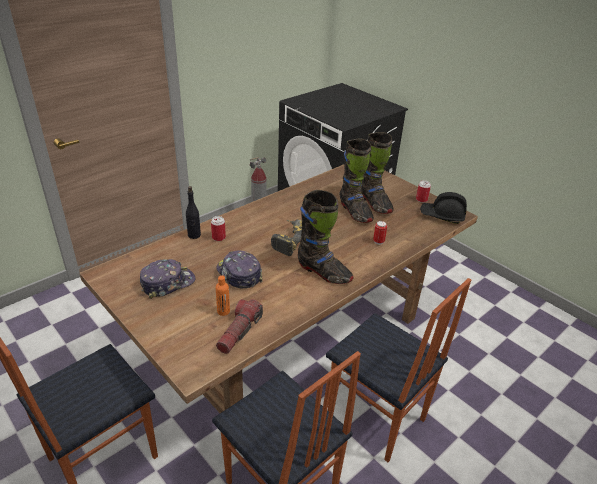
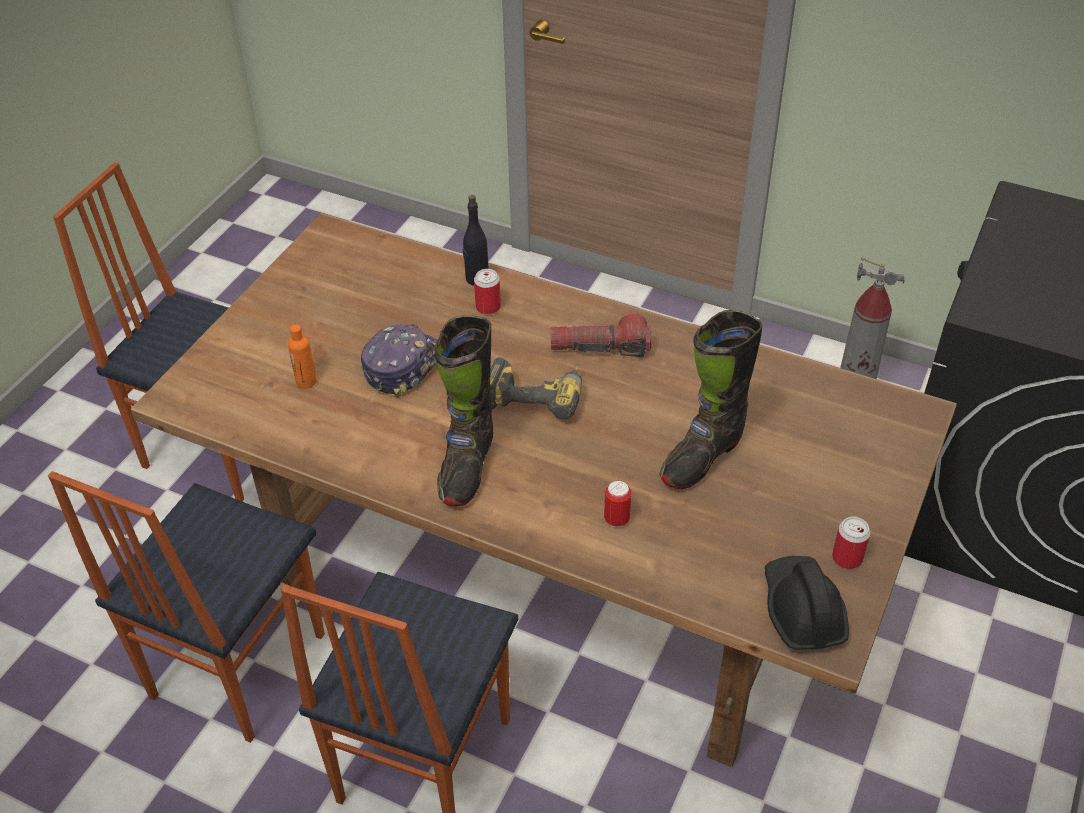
camera: 70 degrees right, 10 degrees up
(167, 283) = (341, 301): cap -> none
(239, 332) = (269, 414): flashlight -> flashlight (600, 348)
(375, 203) = (762, 480): black boot -> none

